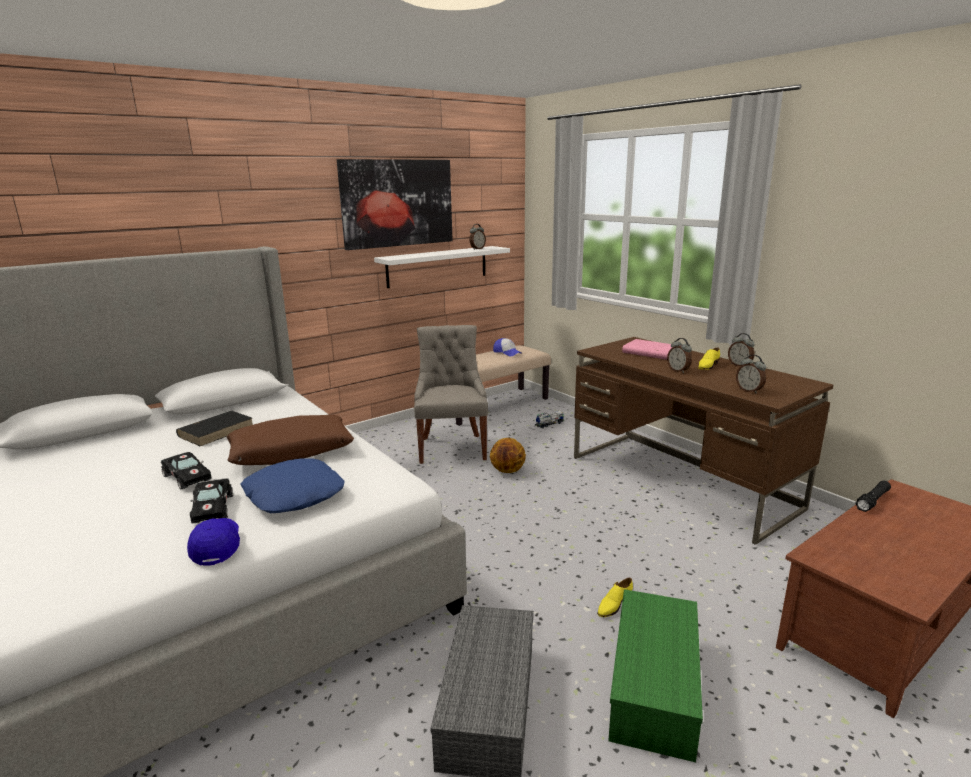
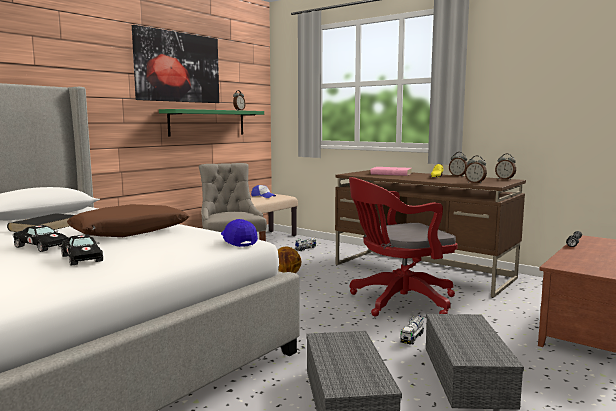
camera: 15 degrees left, 10 degrees down
(216, 547) = (107, 274): blue cap -> blue cap (238, 241)
(293, 495) = (153, 249): blue pillow -> none
(437, 266) = (207, 122): white shelf -> green shelf
(614, 605) = (412, 337): yellow shoe -> toy truck
(623, 535) = (398, 301): none -> red office chair
(655, 688) = (469, 376): green storage box -> grey storage box
(678, 370) = (418, 178): alarm clock -> alarm clock (505, 179)

